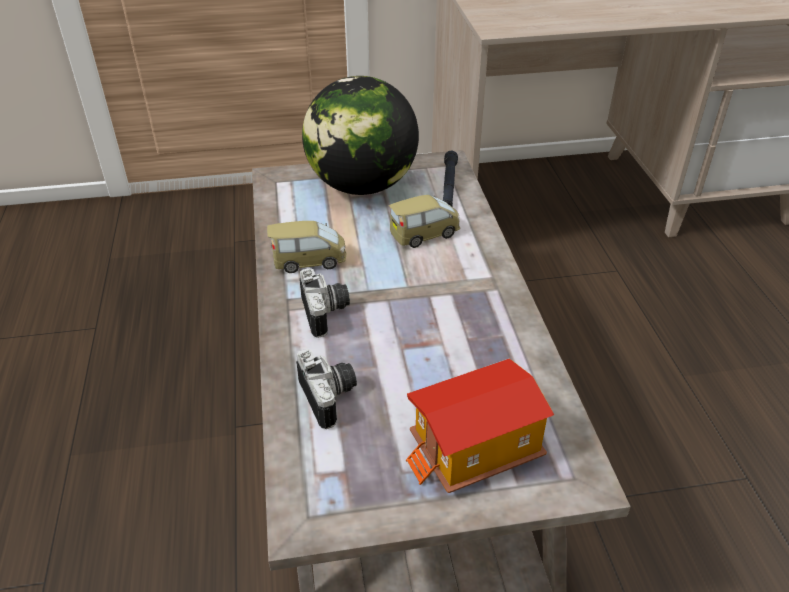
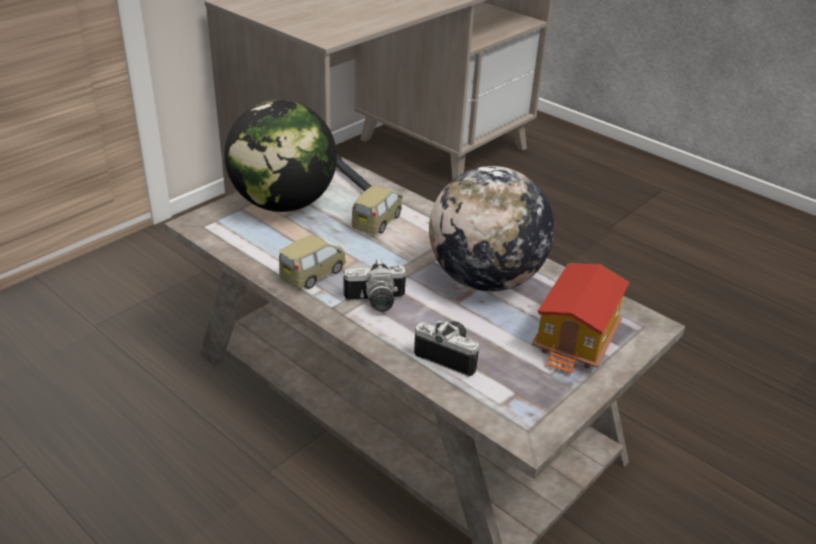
camera: 40 degrees left, 5 degrees down
(327, 313) = (375, 303): camera -> camera turned 135 degrees clockwise
(458, 338) = (485, 279): none -> globe

